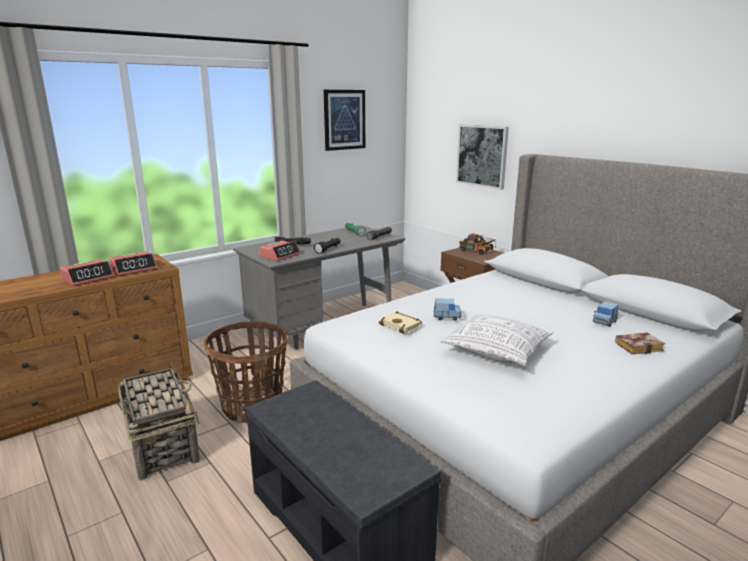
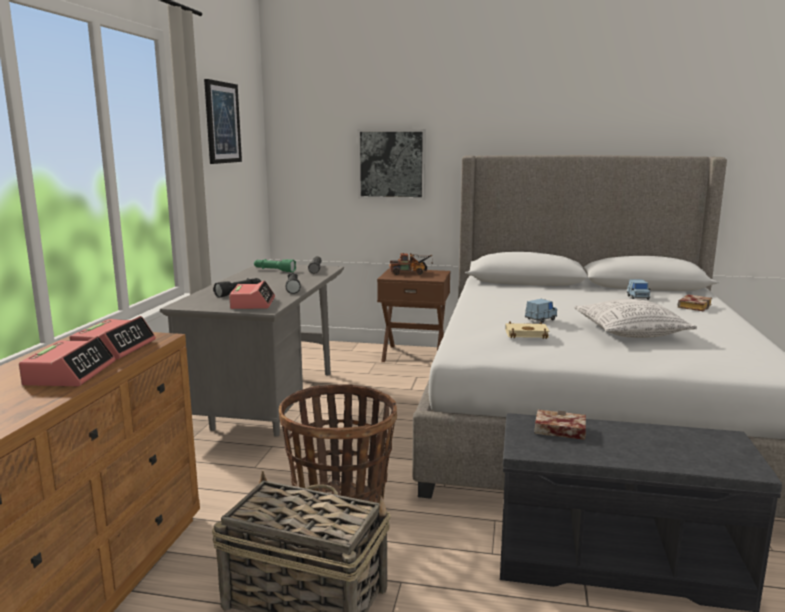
camera: 40 degrees left, 5 degrees down
(313, 405) = (557, 430): none -> book

